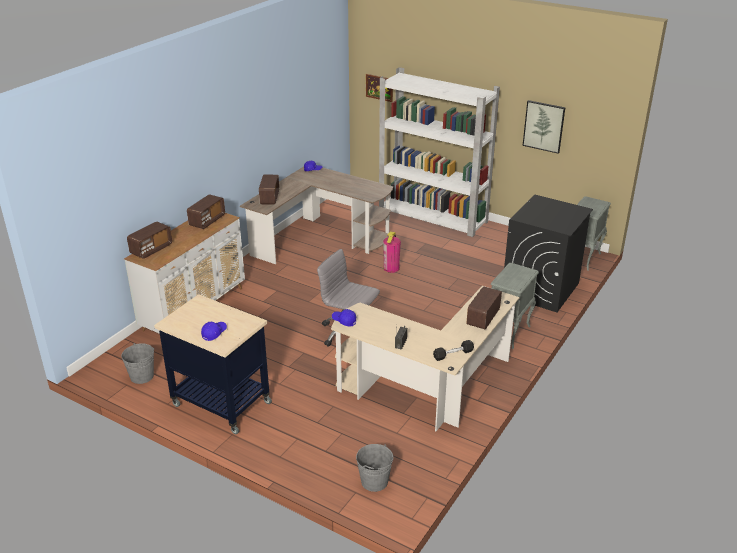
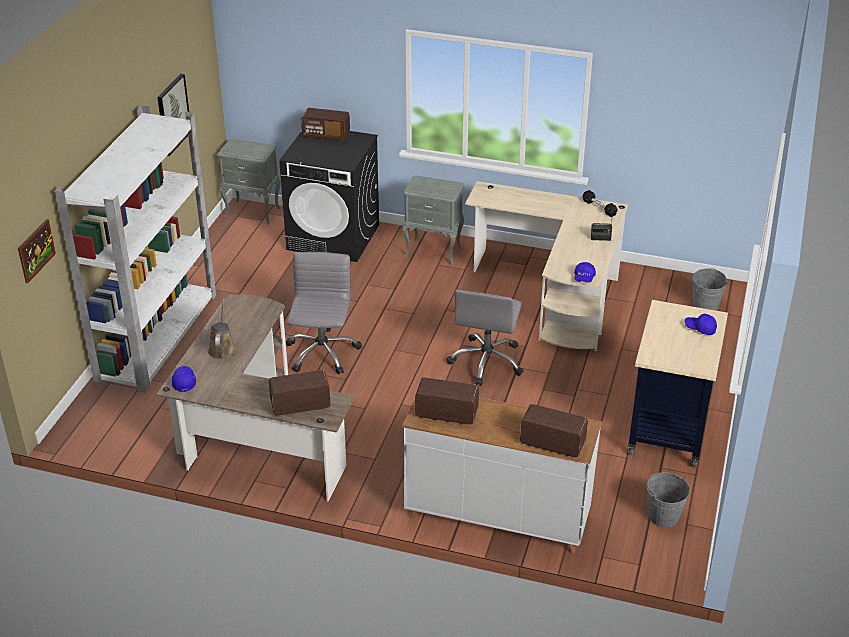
camera: 105 degrees left, 5 degrees up
(338, 181) = (222, 348): none -> brown watering can
(391, 268) = (322, 352): fire extinguisher -> grey office chair
(483, 318) = (527, 197): radio -> radio (326, 135)

